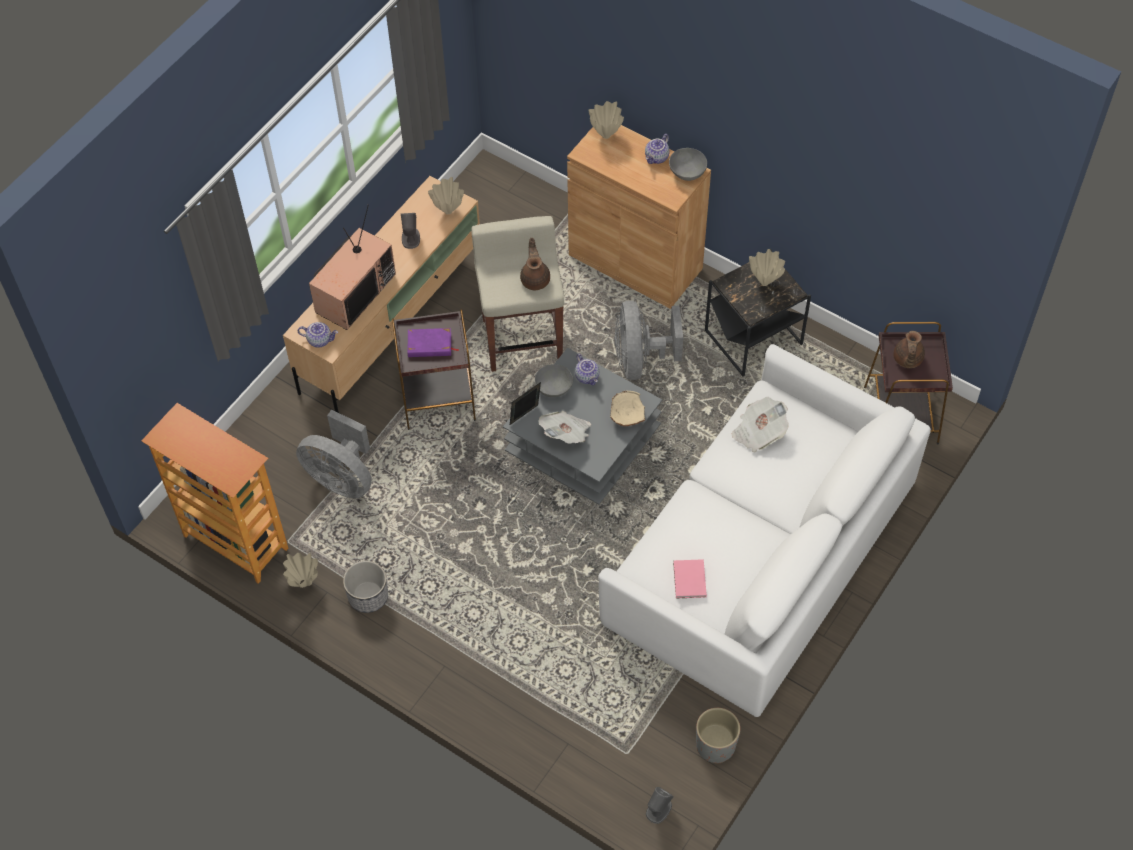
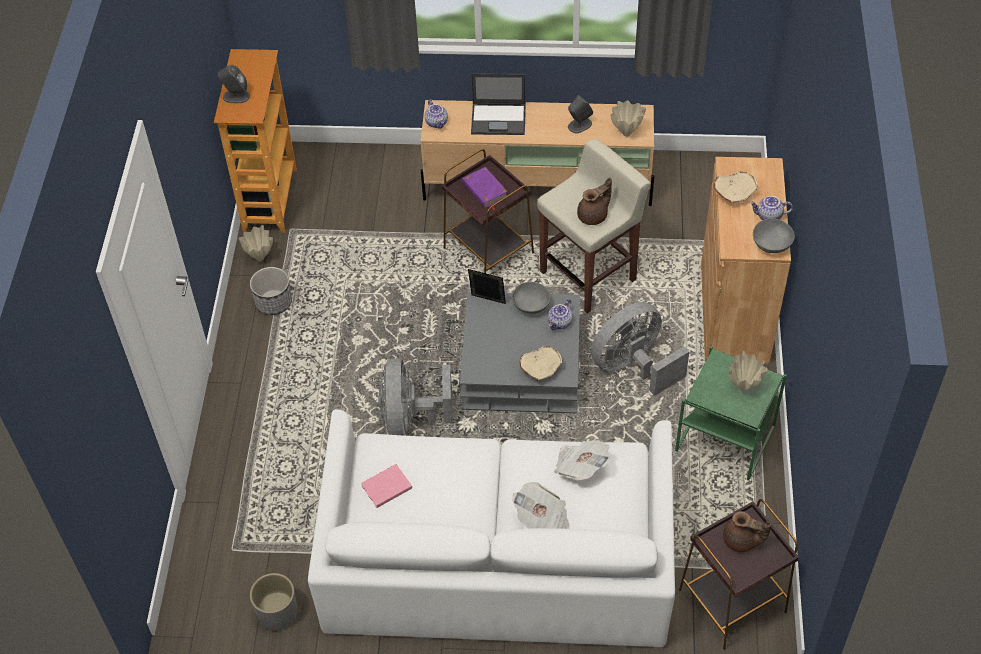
camera: 60 degrees right, 5 degrees down
(342, 478) = (369, 231): grey fan -> grey fan (410, 420)
(355, 291) = (499, 119): television -> laptop
(566, 434) = (490, 337): newspaper -> newspaper (542, 519)
(605, 136) = (760, 170): beige vase -> none
(618, 167) = (733, 195): none -> beige bowl
(658, 810) = (191, 600): grey speaker -> grey speaker (236, 96)
(754, 337) = (725, 439): black side table -> green side table
(907, 359) = (742, 541): brown teapot -> brown teapot turned 135 degrees counterclockwise

